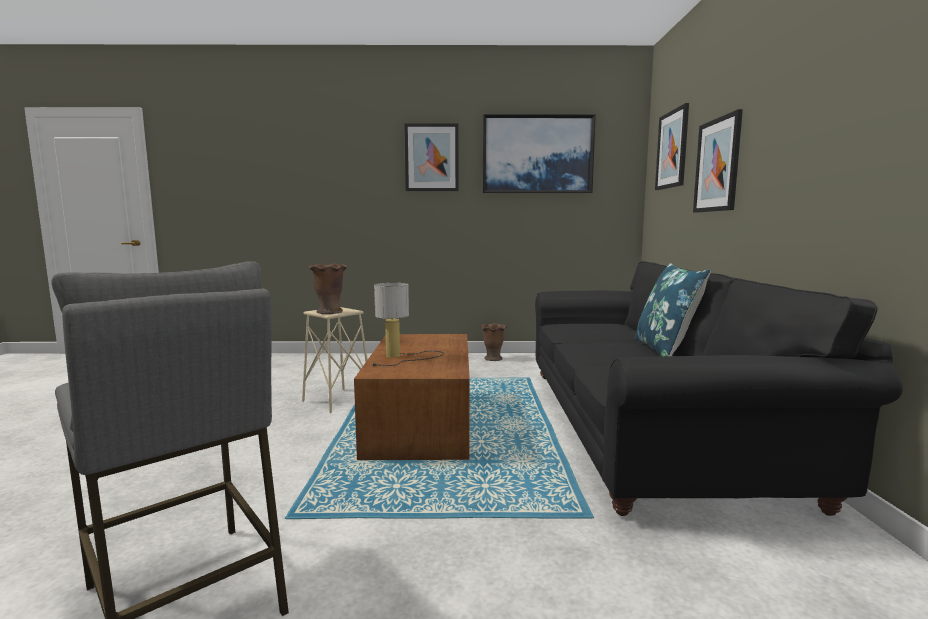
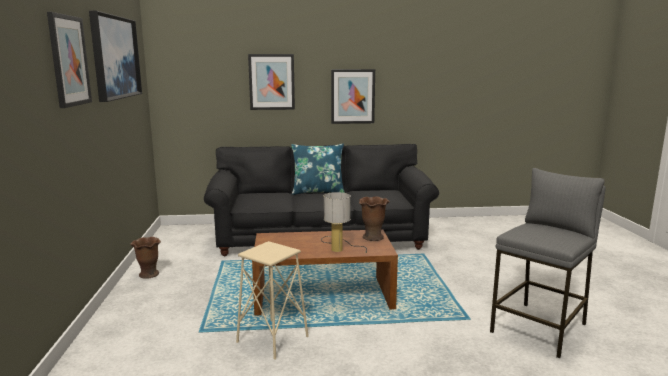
camera: 95 degrees left, 5 degrees up
(330, 312) = (277, 251): brown vase -> brown vase (373, 237)
(672, 149) = (202, 62): picture -> picture (352, 96)

